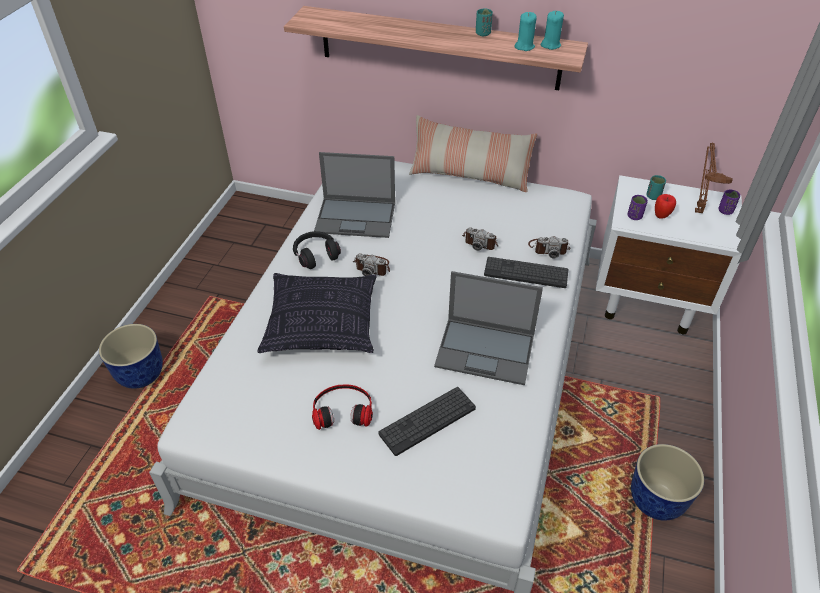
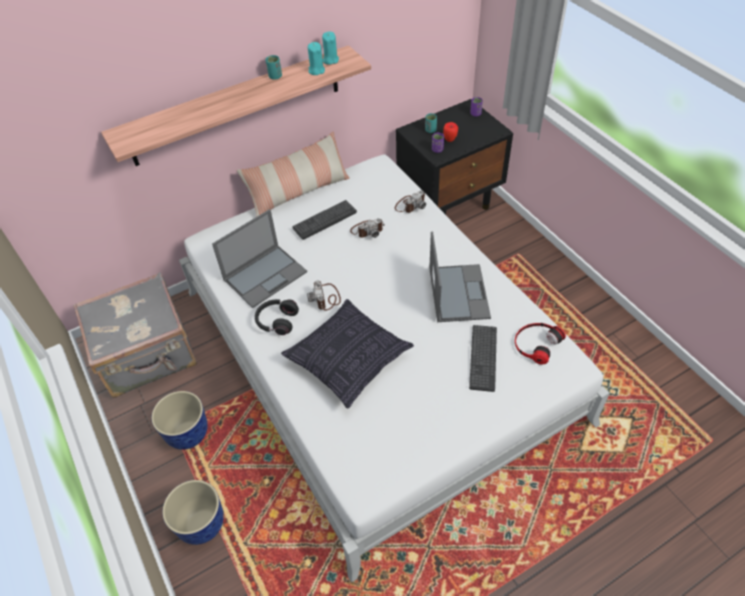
camera: 45 degrees left, 5 degrees up
(260, 235) = (148, 355): none -> grey suitcase
(342, 409) = (432, 395): headphones -> headphones (536, 343)
(373, 267) = (326, 298): camera -> camera turned 105 degrees clockwise
(486, 350) = (458, 292): laptop -> laptop turned 60 degrees counterclockwise
(526, 273) = (417, 230): keyboard -> keyboard (325, 220)
(649, 300) = (450, 202): white nightstand -> black nightstand
(657, 501) = (579, 309): planter -> planter (189, 434)
(698, 210) = (462, 122): brown table lamp -> none

